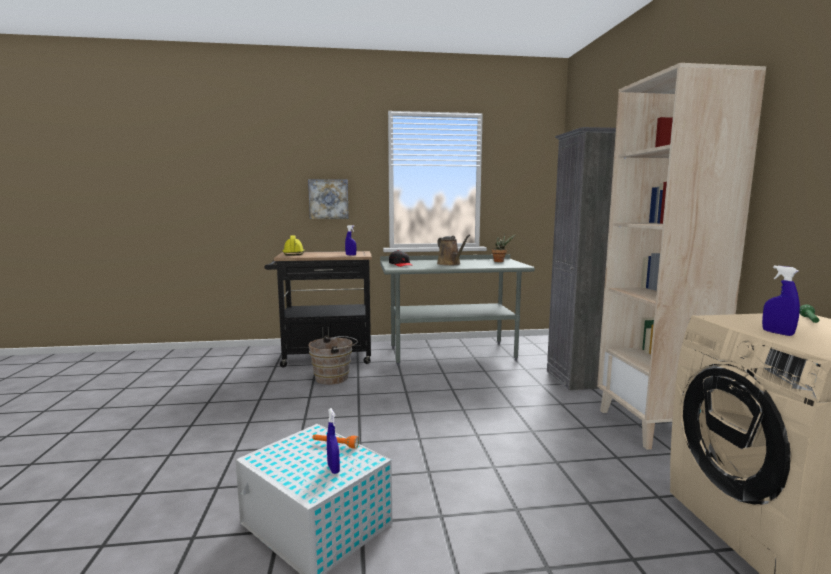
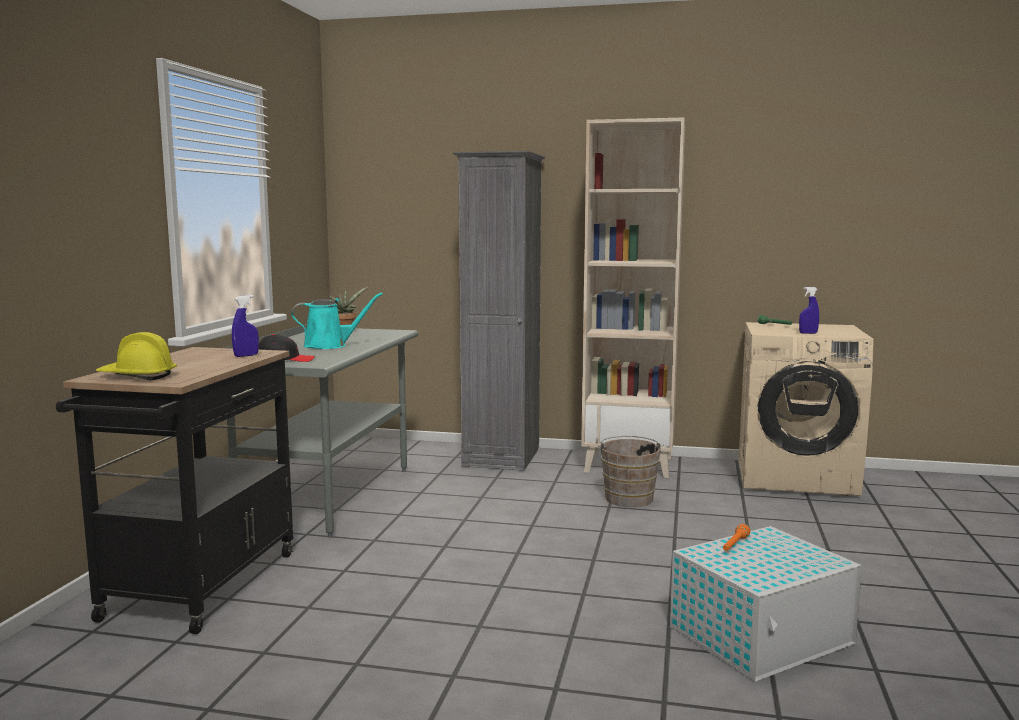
camera: 70 degrees left, 0 degrees up
(328, 199) = (86, 242): picture -> none
(333, 468) = (787, 549): blue spray bottle -> none
(334, 378) = (326, 589): brown bucket -> brown bucket (628, 497)
(450, 264) = (330, 345): brown watering can -> turquoise watering can

